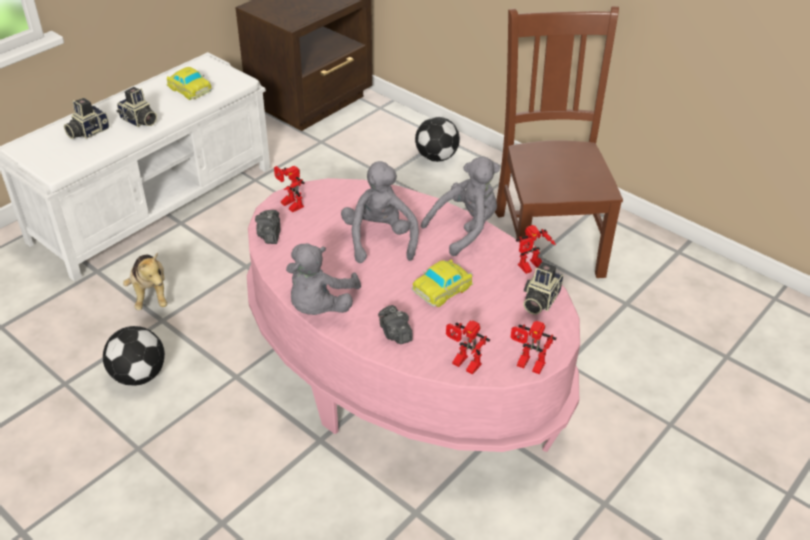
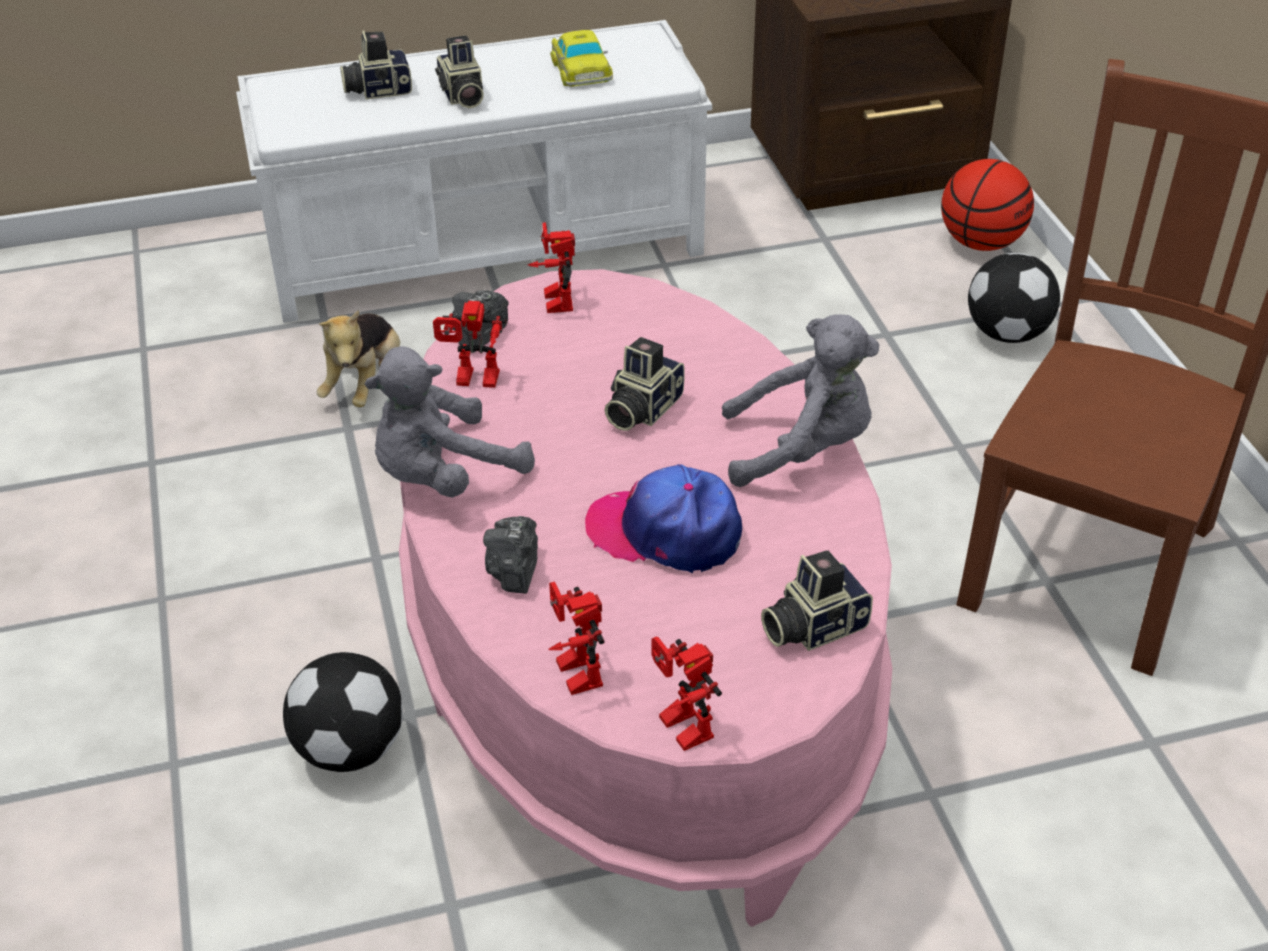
camera: 35 degrees right, 0 degrees up
(138, 375) = (249, 494): football -> football (349, 748)
(379, 239) = (641, 409): grey plush toy -> camera
(392, 120) = (981, 243): none -> basketball
(443, 288) = (665, 532): toy car -> cap
(531, 268) = (854, 564): toy robot -> toy robot (473, 381)

